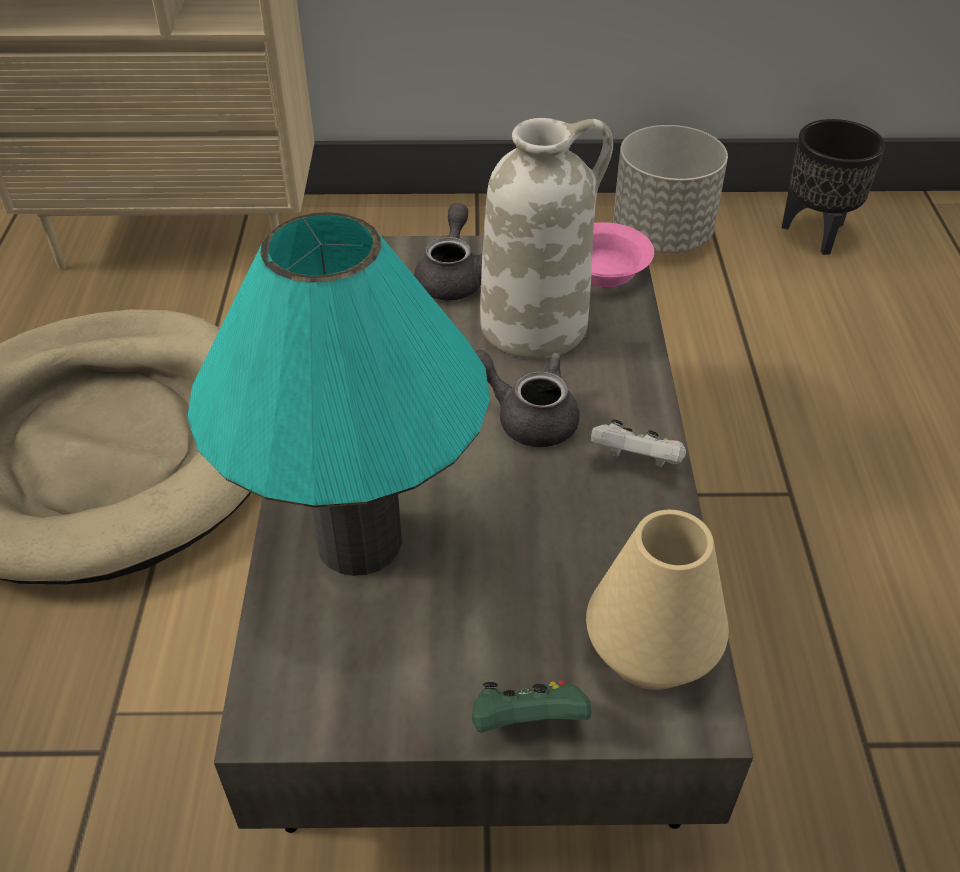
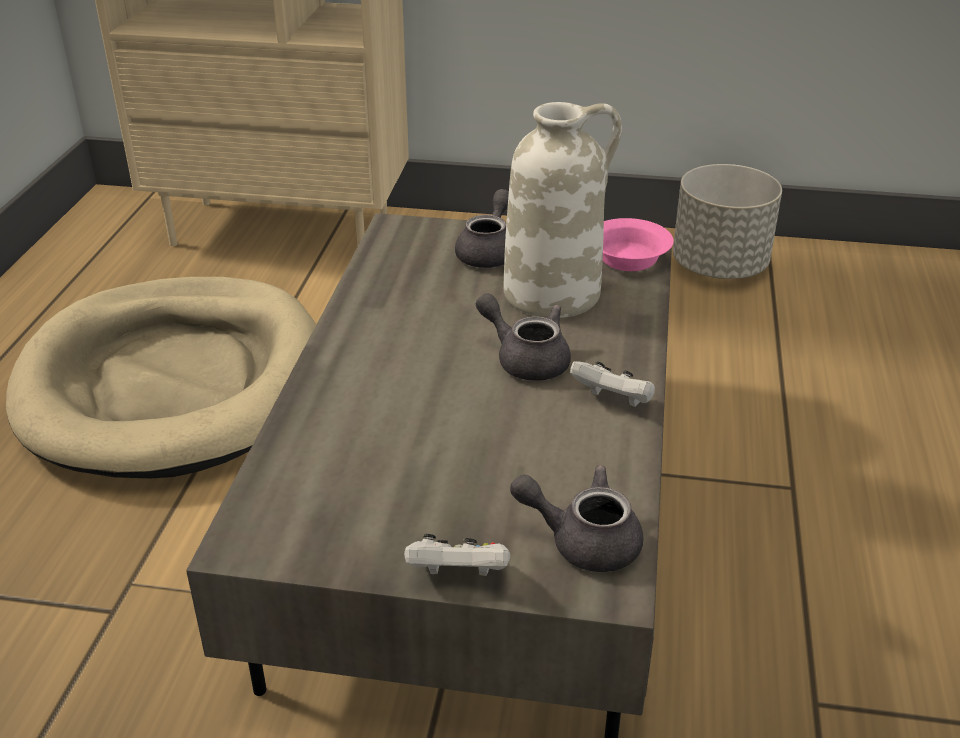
camera: 10 degrees right, 10 degrees down
(359, 541) = (352, 432): turquoise table lamp -> none
(527, 722) = (458, 576): green game controller -> white game controller
(650, 653) = (583, 540): beige vase -> grey teapot
(816, 235) = (872, 279): black planter -> none

